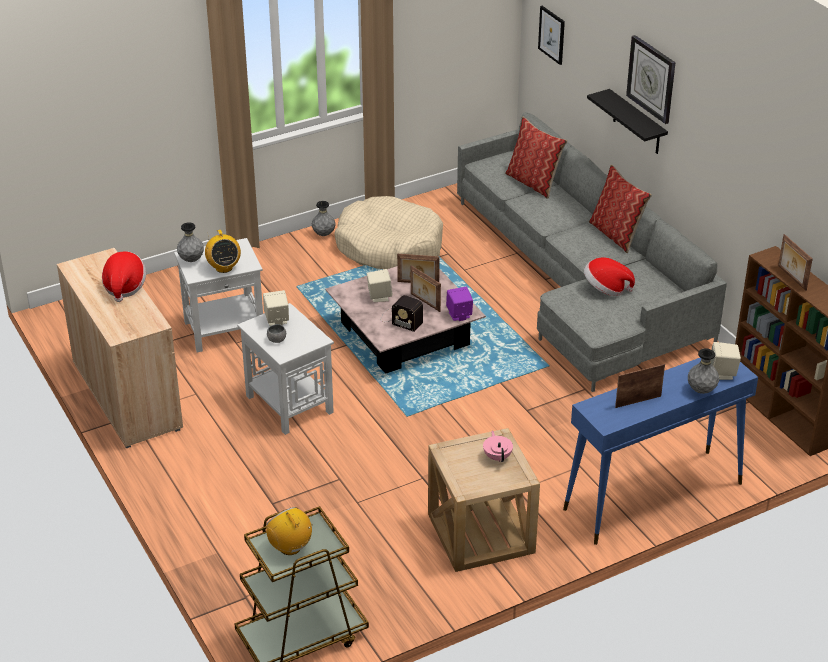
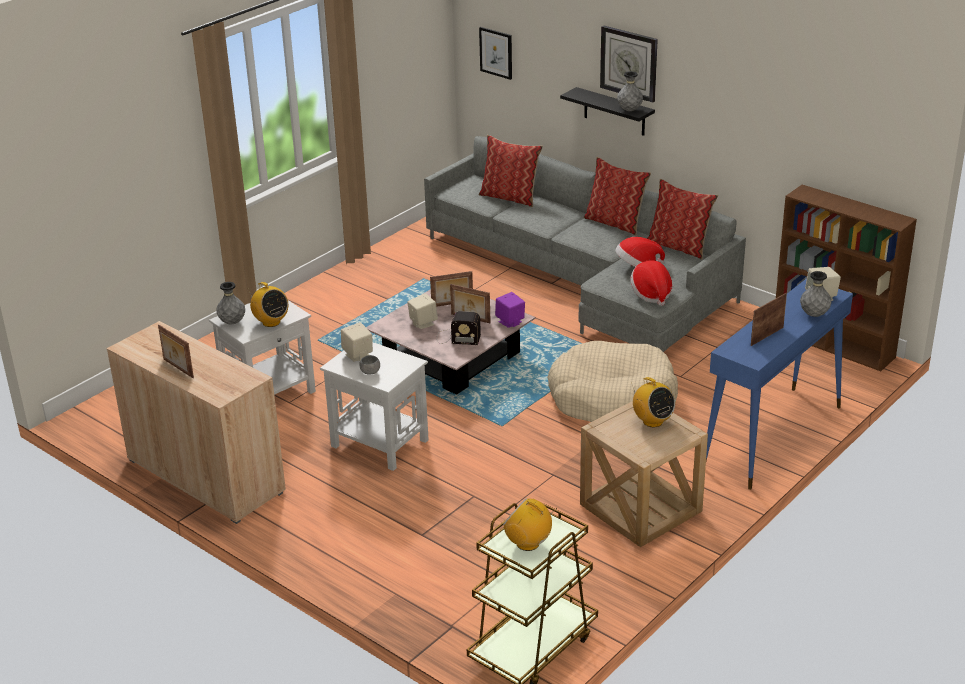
camera: 20 degrees left, 5 degrees down
(124, 287) = (196, 352): hat -> hat (651, 294)
(323, 234) = (315, 290): grey vase -> grey vase (629, 110)
(389, 247) = (387, 287): beige dog bed -> beige dog bed (612, 397)
(497, 457) = (652, 421): pink teapot -> radio
(663, 275) = (679, 246): none -> pillow
(791, 278) = (835, 205): picture frame -> picture frame (177, 368)

